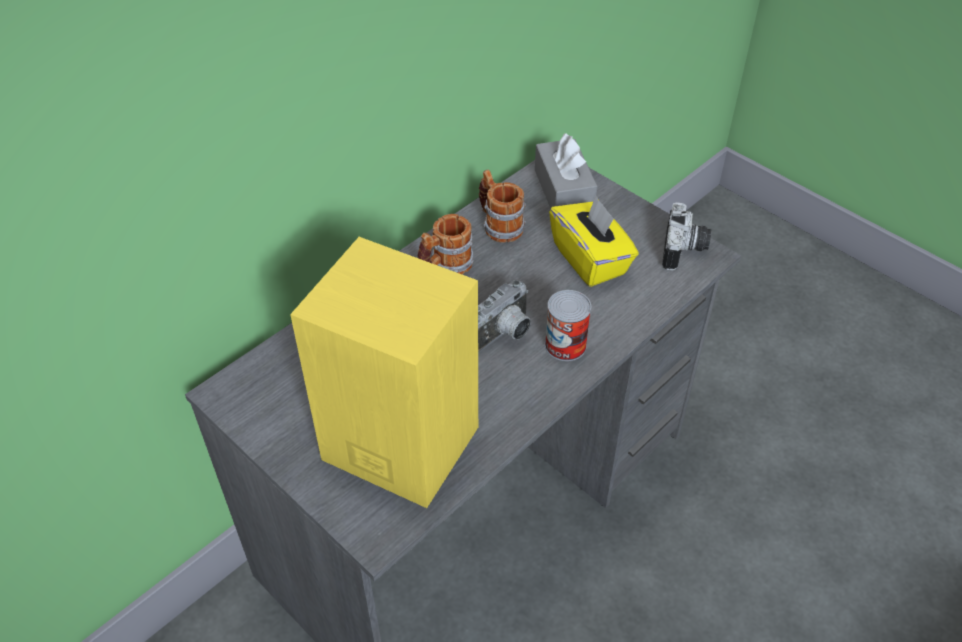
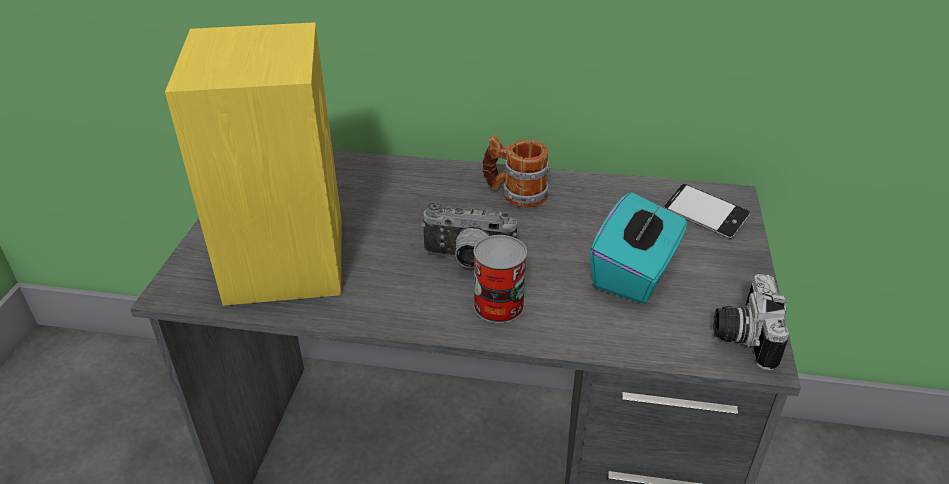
camera: 55 degrees right, 10 degrees down
(499, 224) = (605, 199): mug -> none
(563, 191) = (704, 216): grey tissue box -> phone
(590, 259) = (634, 273): yellow tissue box -> turquoise tissue box
(685, 250) = (741, 336): camera -> camera turned 120 degrees clockwise

